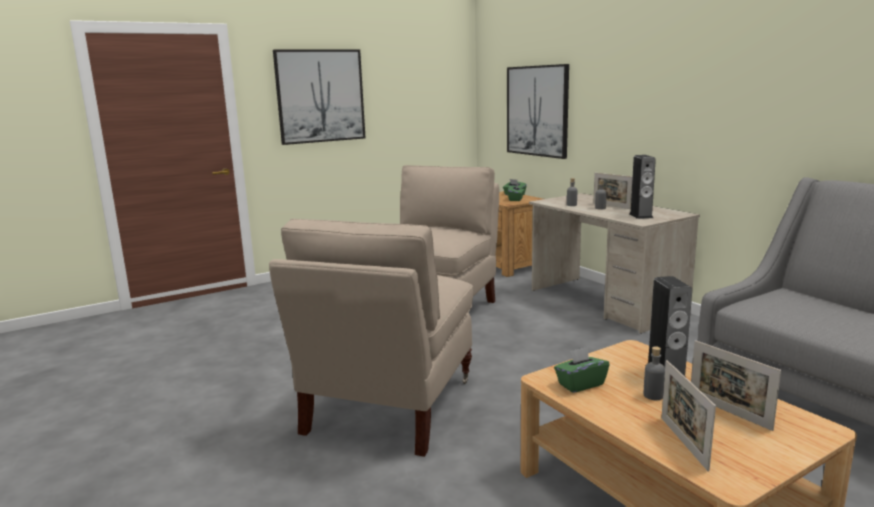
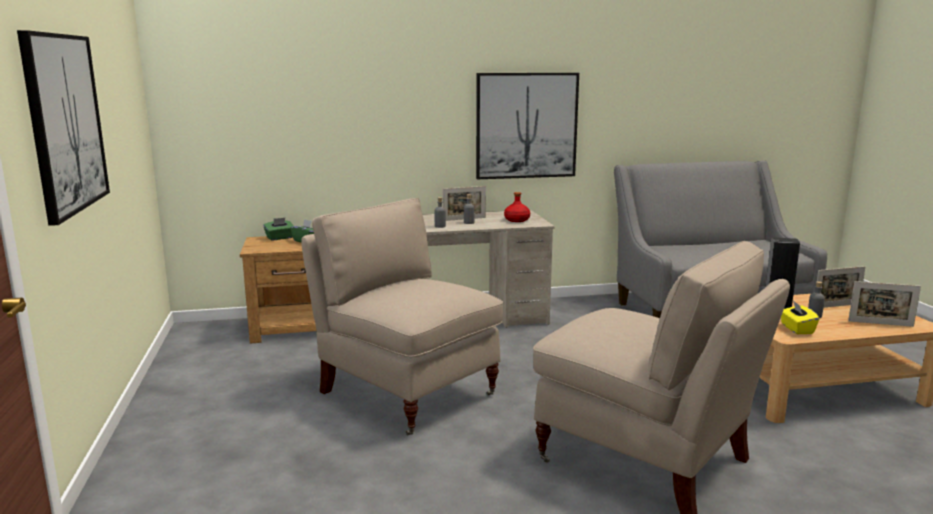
camera: 70 degrees left, 0 degrees up
(537, 111) = (293, 128): picture -> picture (526, 125)
(580, 384) = (796, 329): green tissue box -> yellow tissue box
(640, 216) = (516, 220): speaker -> red bottle

